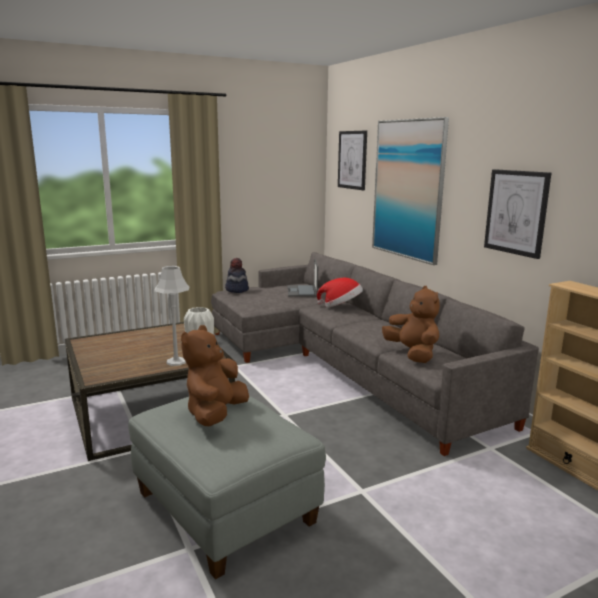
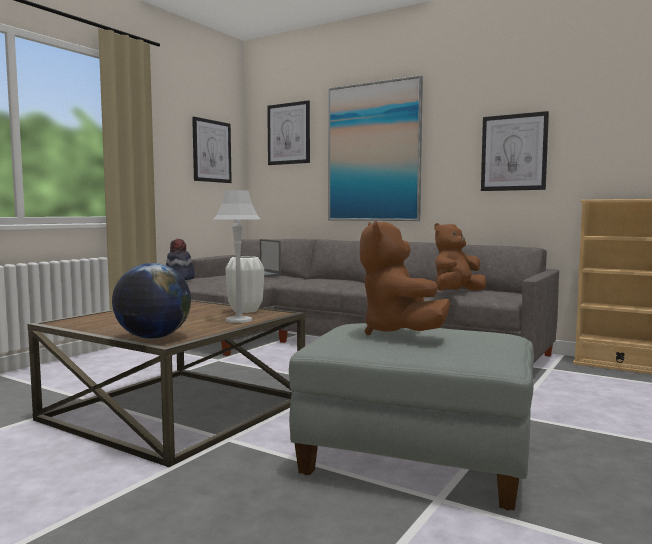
camera: 30 degrees left, 10 degrees down
(94, 373) = (153, 337): none -> globe
(286, 175) = (211, 151): none -> picture
(341, 306) = (320, 278): hat -> none
(412, 354) = (456, 292): brown plush toy -> brown plush toy turned 75 degrees counterclockwise

